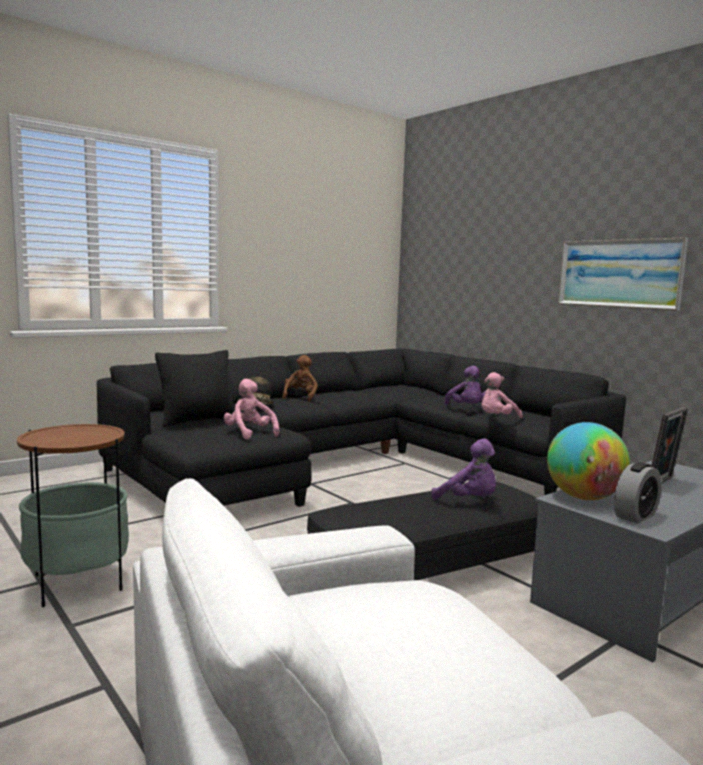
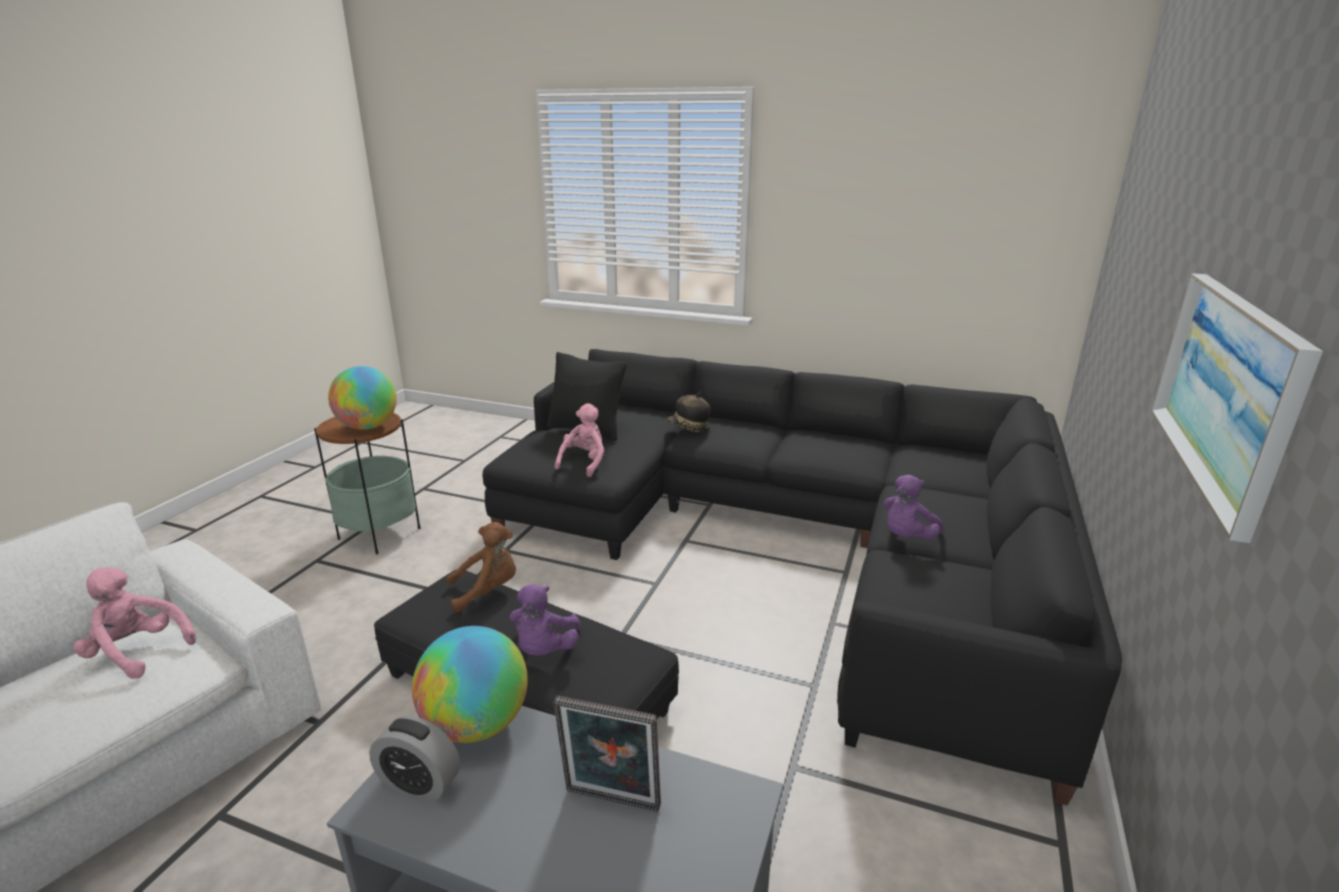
camera: 60 degrees right, 15 degrees up
(91, 433) = (368, 427): none -> globe
(300, 397) = (771, 432): brown plush toy -> brown plush toy (487, 591)
(496, 419) = (868, 576): pink plush toy -> pink plush toy (137, 652)

